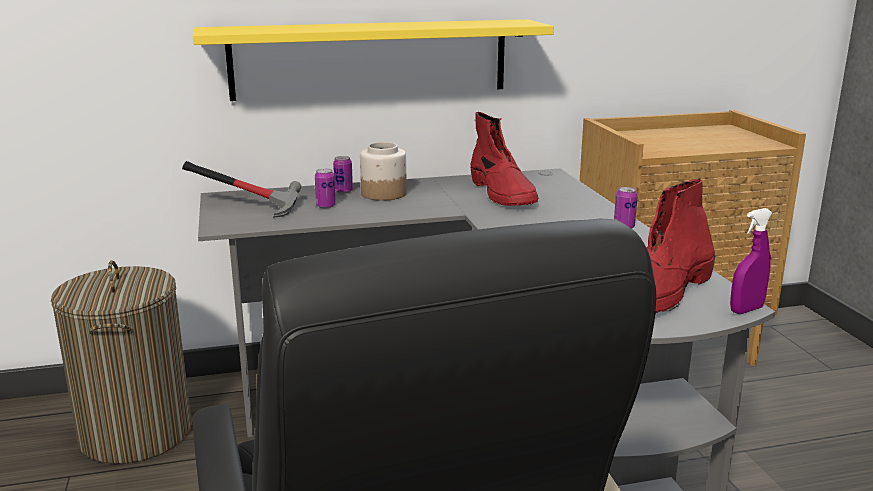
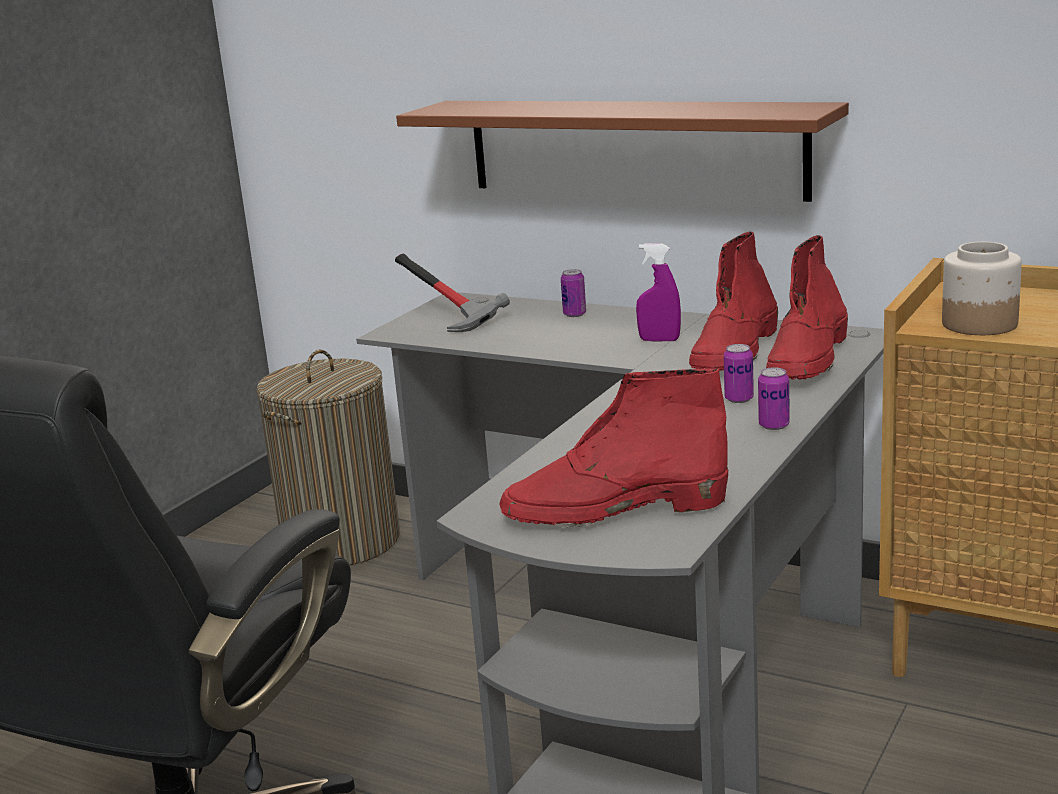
camera: 45 degrees right, 0 degrees up
(326, 206) = (521, 328): can -> can (739, 399)
(370, 59) = (633, 148): yellow shelf -> brown shelf
(383, 194) = (605, 325): jar -> jar (978, 324)
(555, 190) = (807, 359): none -> red boot
(746, 310) = (659, 555): purple spray bottle -> purple spray bottle (659, 340)

